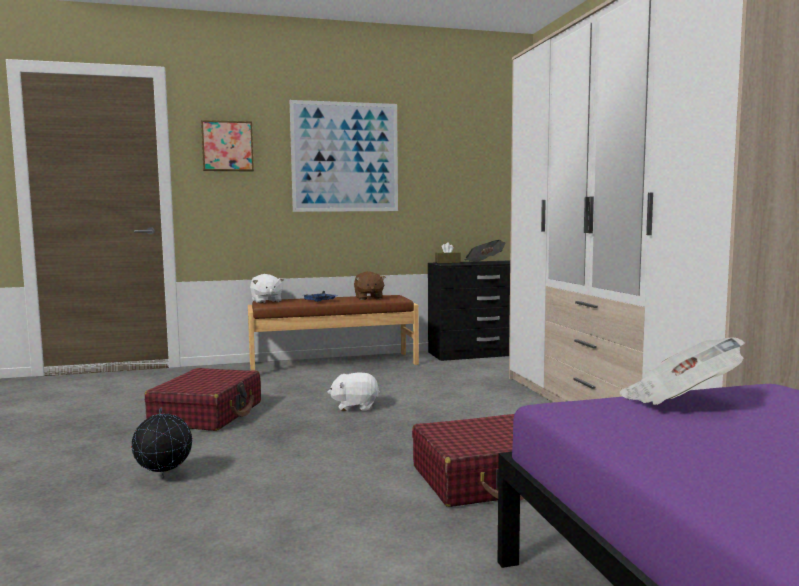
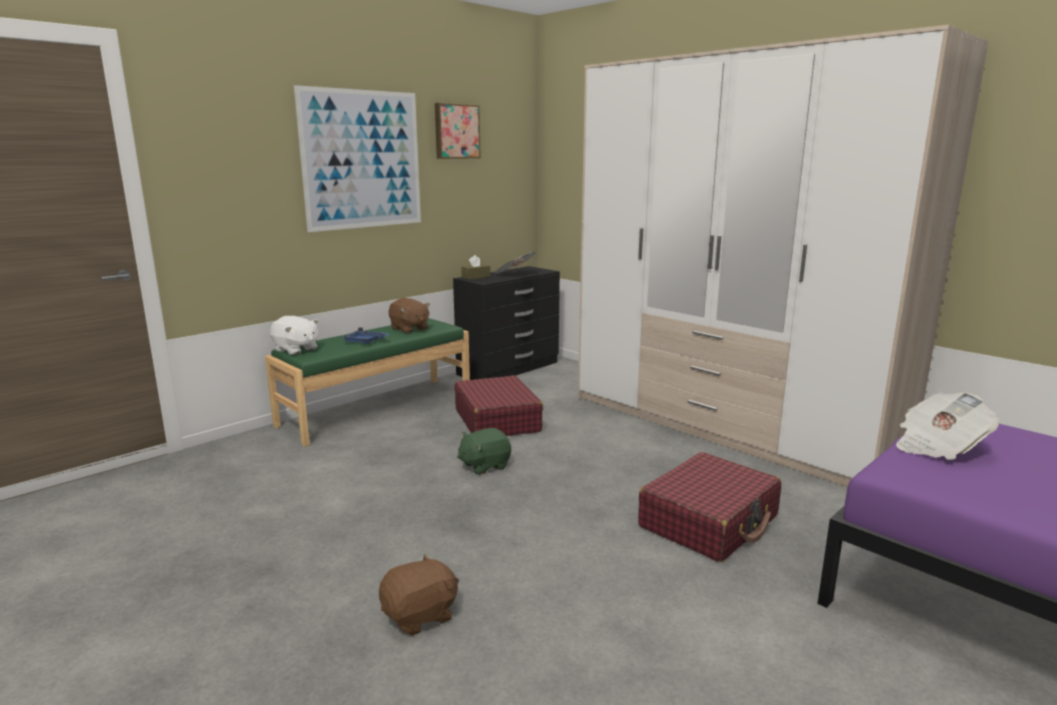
camera: 30 degrees left, 10 degrees up
(164, 477) = (420, 616): globe -> brown plush toy
(208, 414) = (336, 515): red suitcase -> red suitcase (497, 420)
(227, 146) = (219, 149): picture -> picture (456, 131)
(333, 364) = (377, 409): brown bench -> green bench
(355, 407) = (484, 465): white plush toy -> green plush toy

